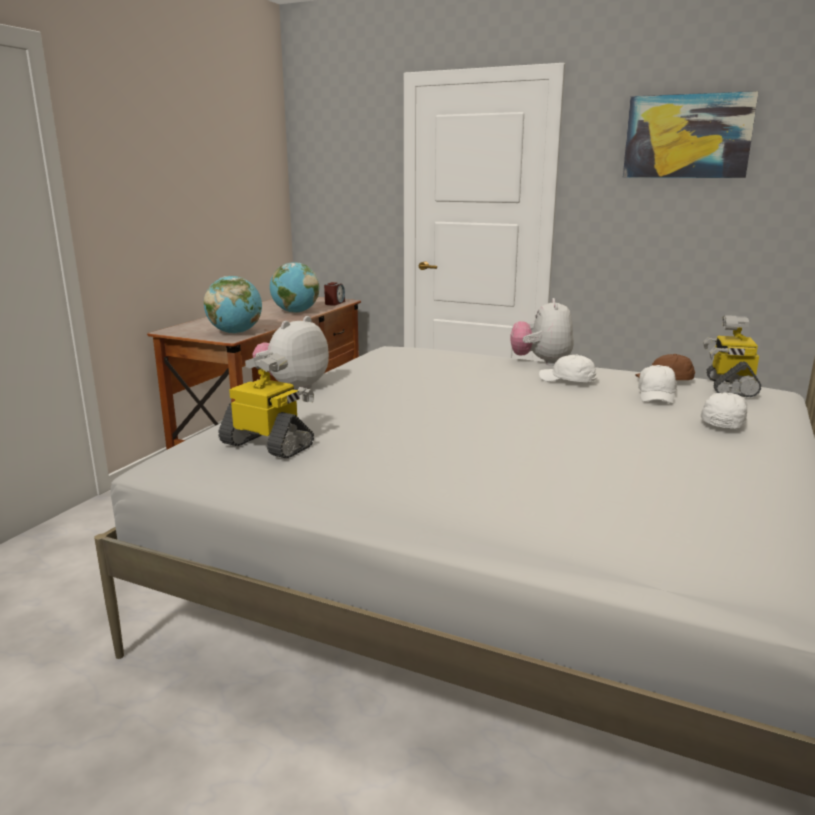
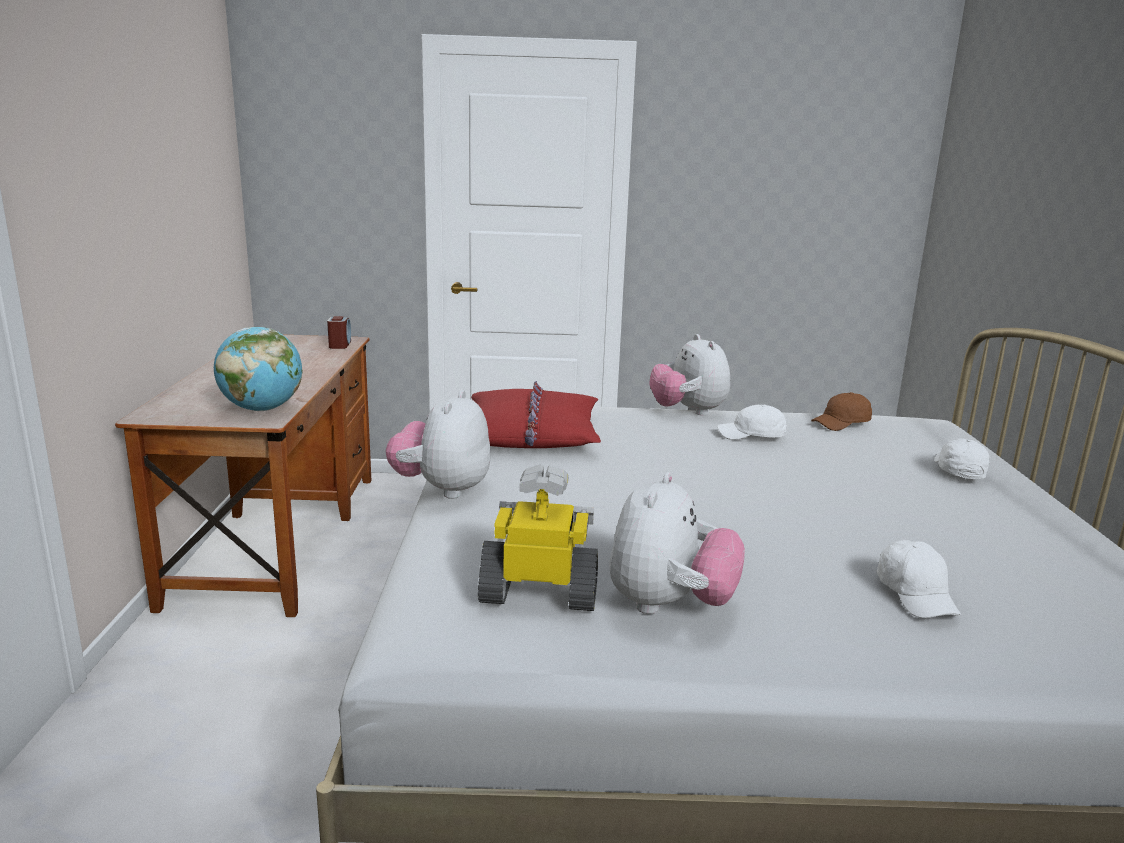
camera: 25 degrees left, 0 degrees up
(295, 312) = (304, 364): globe -> none
(343, 465) = (669, 605): none -> plush toy
(395, 364) = (530, 435): none -> red pillow
(656, 396) = (860, 445): white cap -> white cap (916, 595)
(687, 136) = (777, 137): picture -> none
(729, 387) = (904, 423): toy robot -> none

